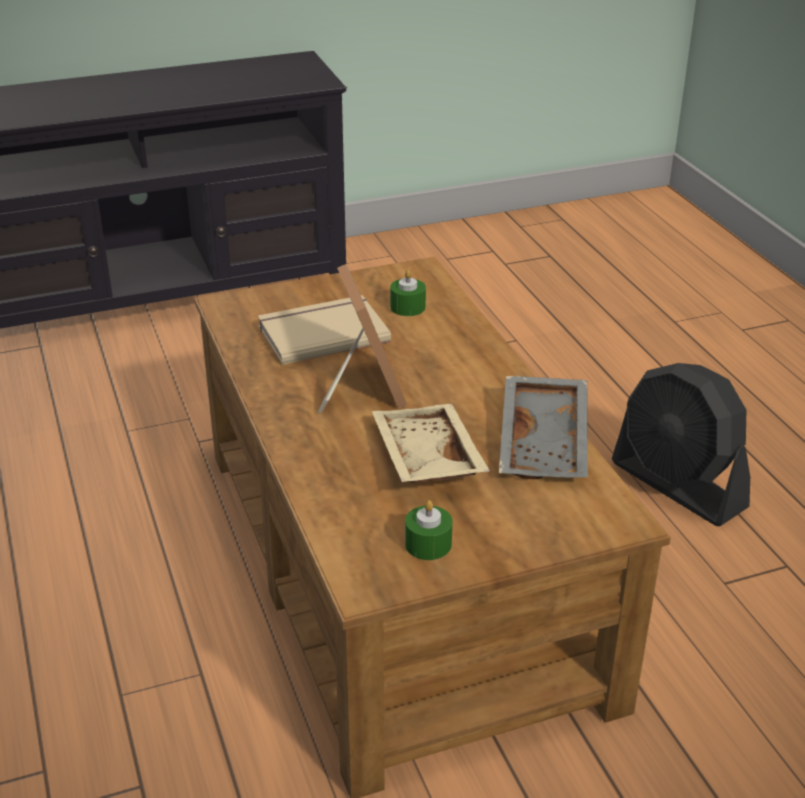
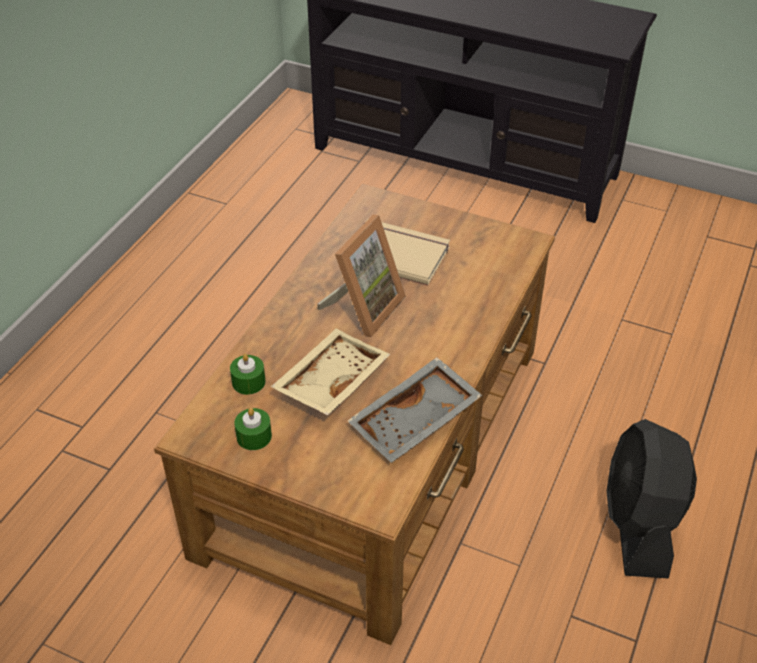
camera: 45 degrees right, 10 degrees up
(407, 307) = (476, 266): green candle -> green candle (248, 382)

